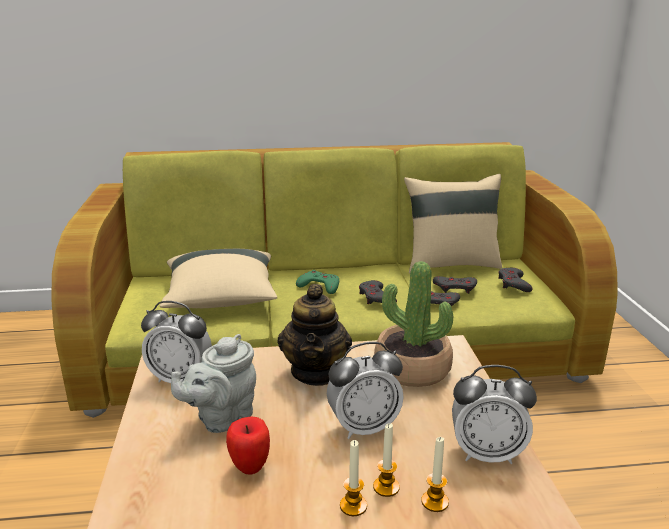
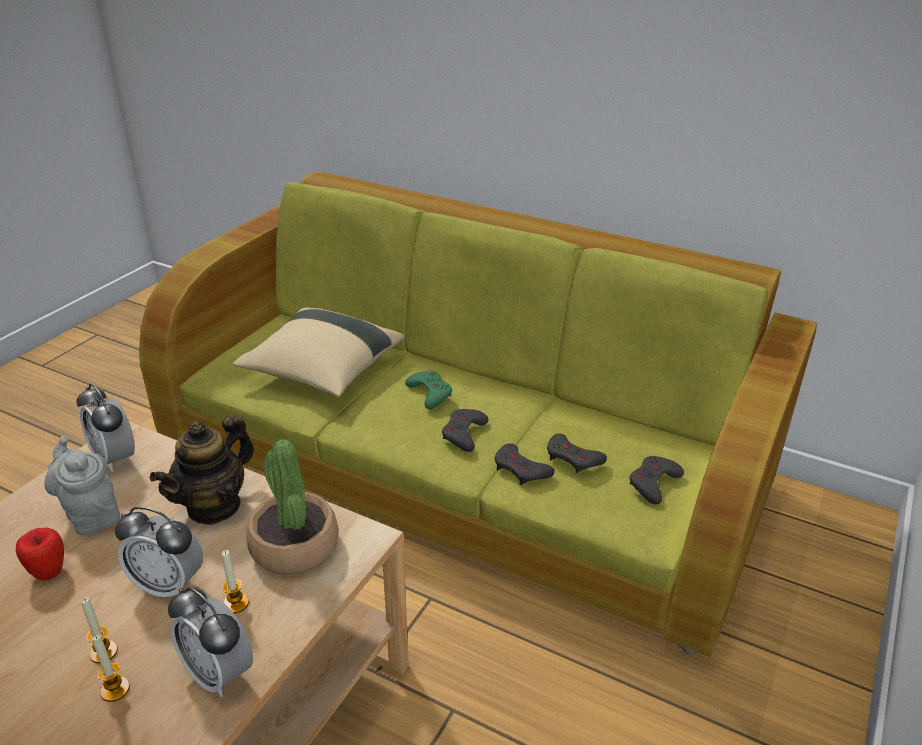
camera: 35 degrees right, 10 degrees up
(221, 417) = (91, 514): grey teapot -> grey teapot turned 60 degrees clockwise
(353, 506) = (61, 653): candle -> candle (236, 603)
(450, 264) = (619, 421): beige pillow -> none

